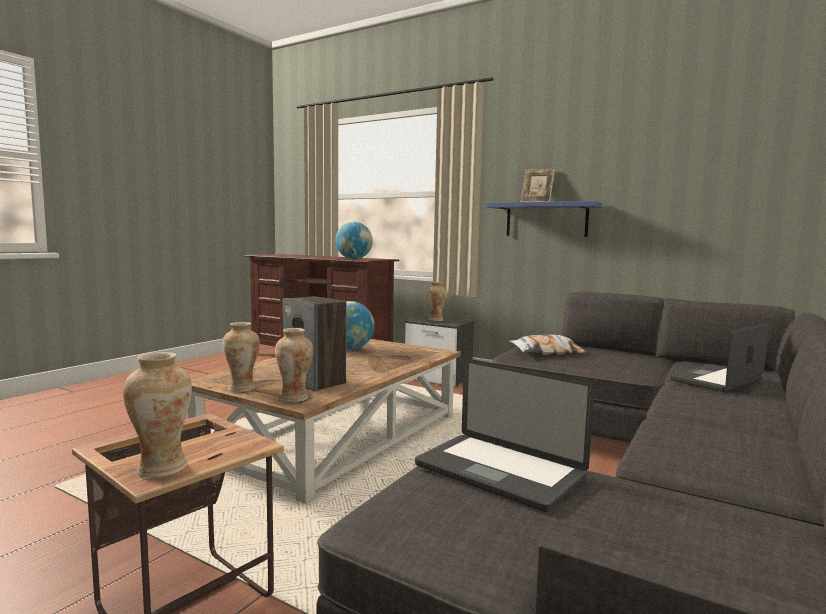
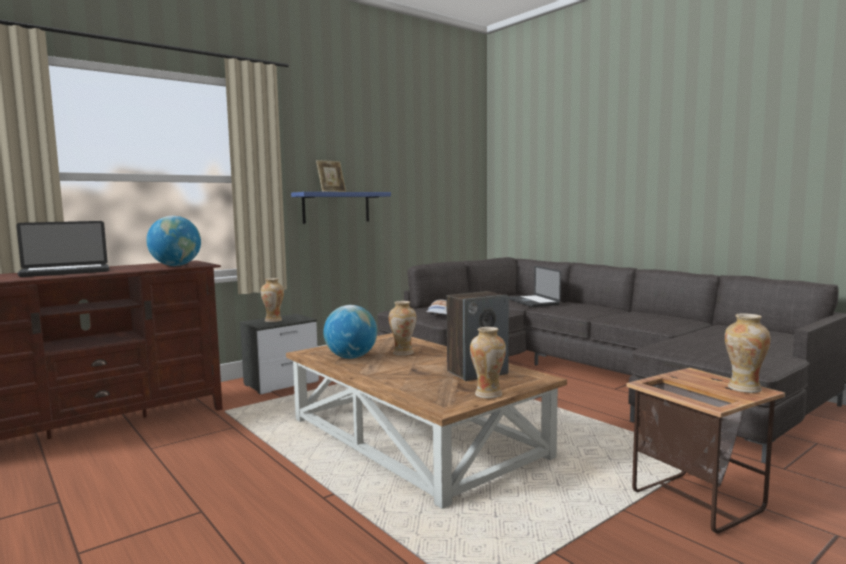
camera: 70 degrees left, 0 degrees up
(294, 398) = (526, 379): vase -> vase (403, 353)
(498, 472) = (691, 345): laptop -> laptop (65, 272)

